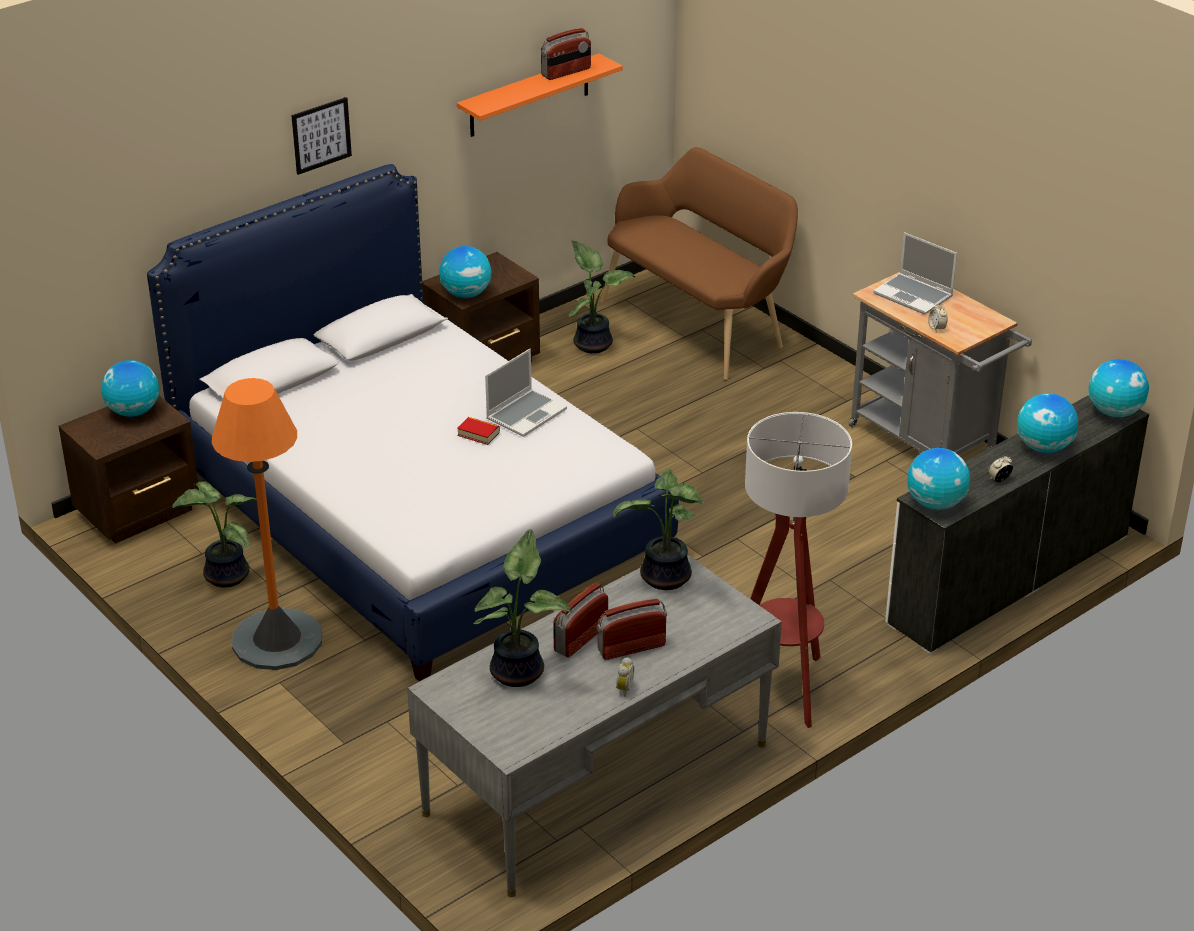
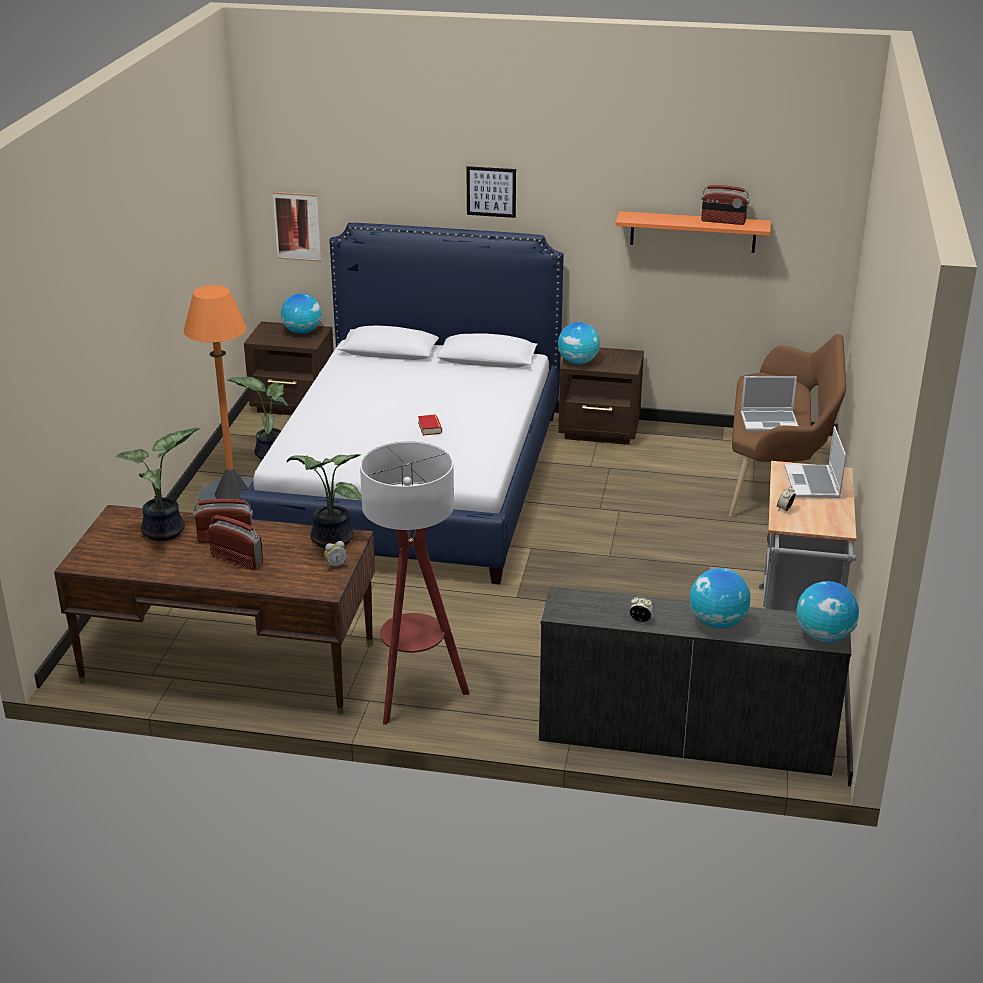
camera: 50 degrees right, 5 degrees down
(91, 278) = (297, 226): none -> picture
(526, 414) = (476, 433): laptop -> laptop (770, 422)
(593, 343) = (686, 454): potted plant -> none
(597, 779) = (229, 662): grey desk -> brown desk
(623, 689) = (188, 574): alarm clock -> alarm clock (335, 565)
(935, 503) = (566, 604): globe -> none

